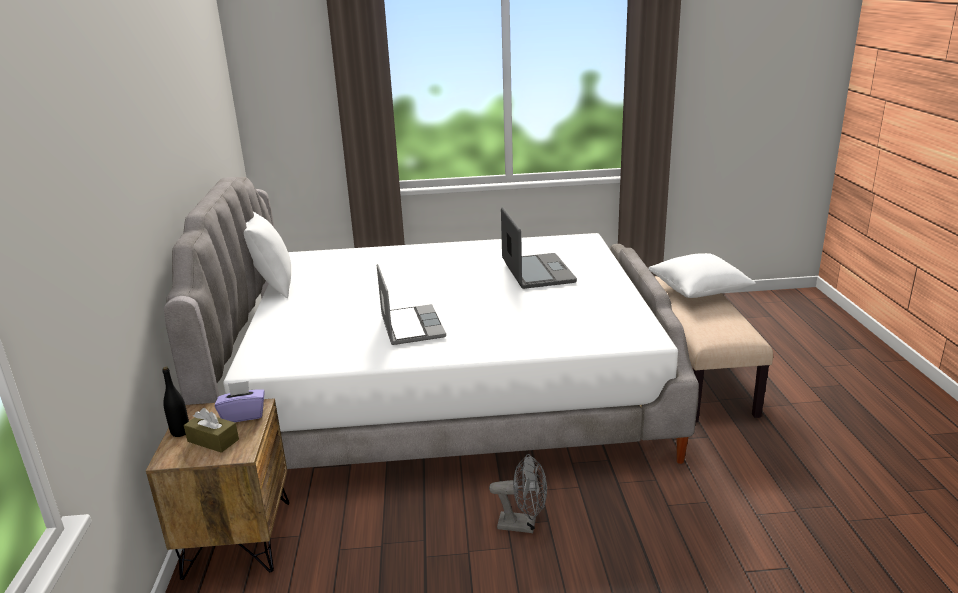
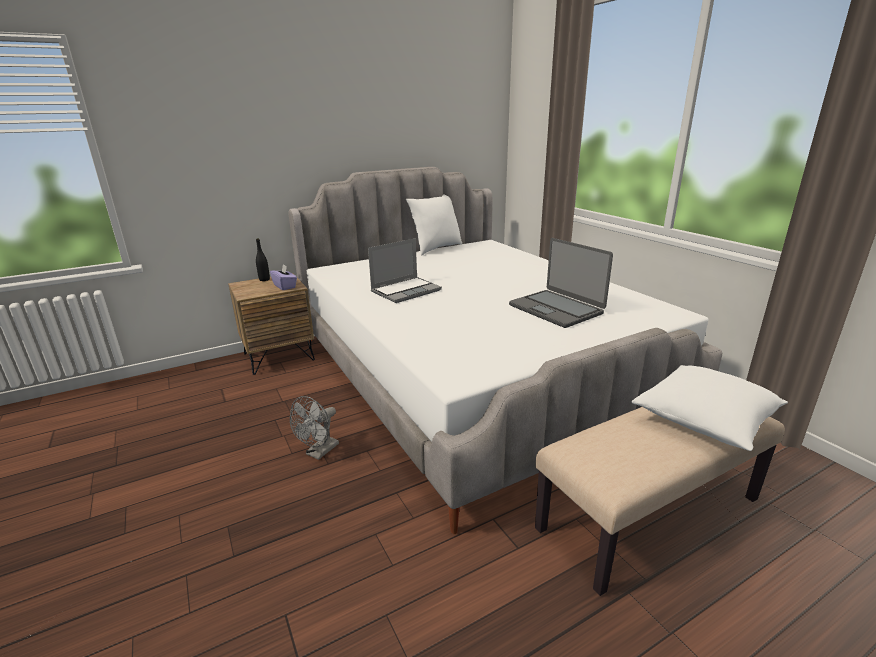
camera: 65 degrees right, 0 degrees up
(213, 440) = (257, 287): brown tissue box -> none
(523, 525) = (319, 452): grey fan -> grey fan turned 45 degrees clockwise
(537, 272) = (556, 309): laptop -> laptop turned 90 degrees clockwise

